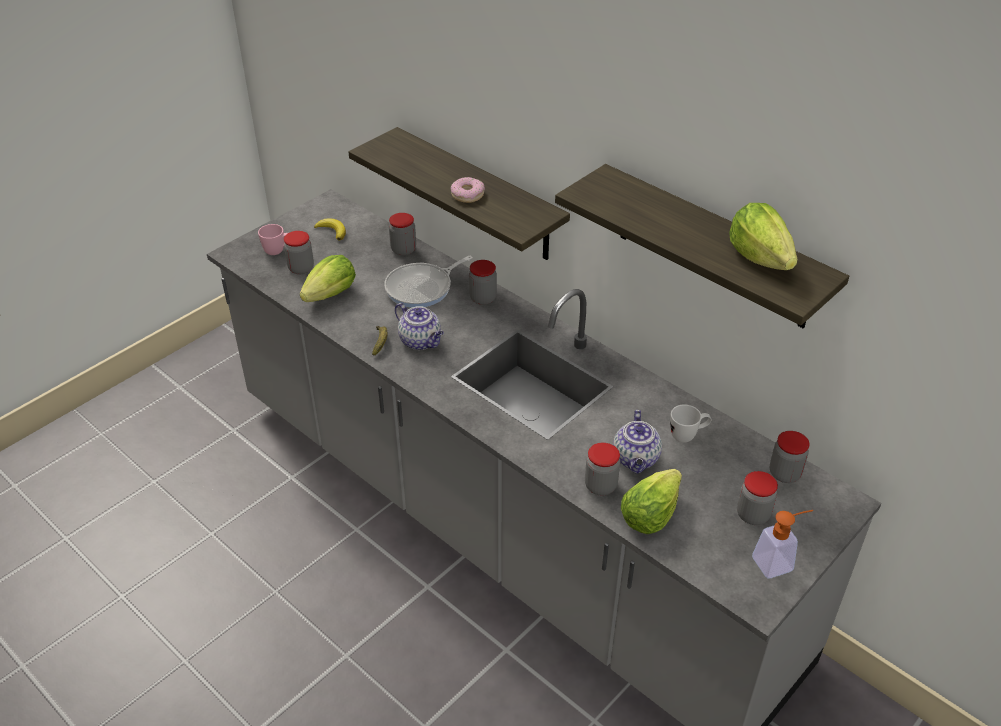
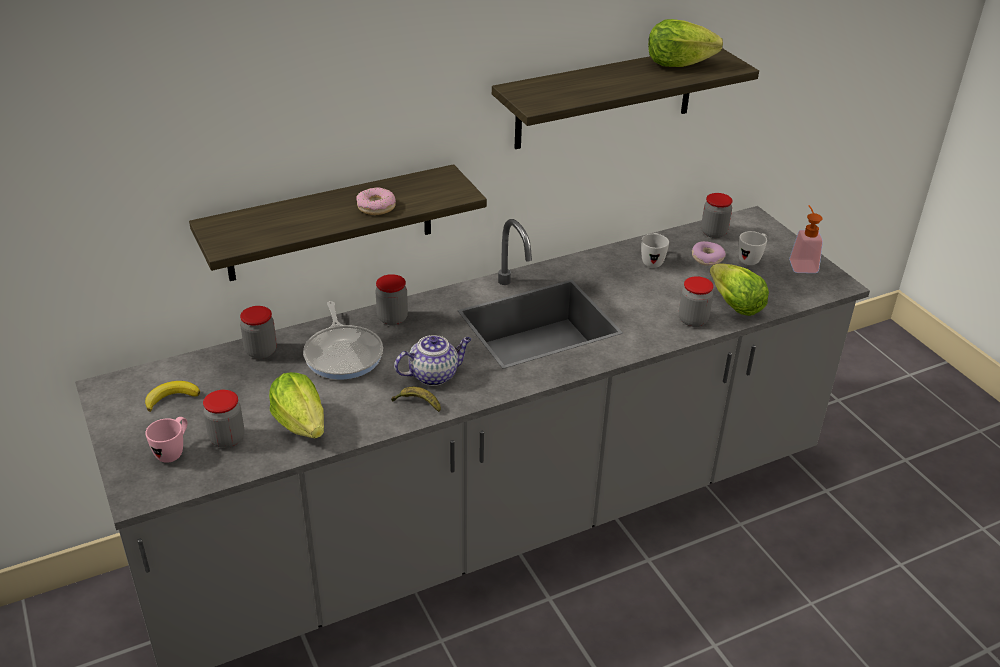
camera: 70 degrees left, 5 degrees down
(636, 459) = (669, 293): teapot -> none
(726, 477) = (707, 258): none -> donut
(753, 515) = (751, 259): jar -> white mug

